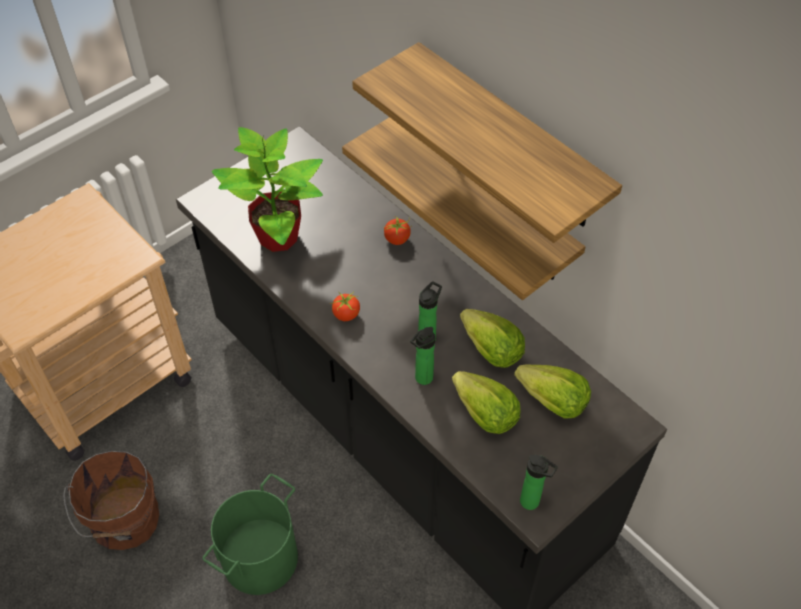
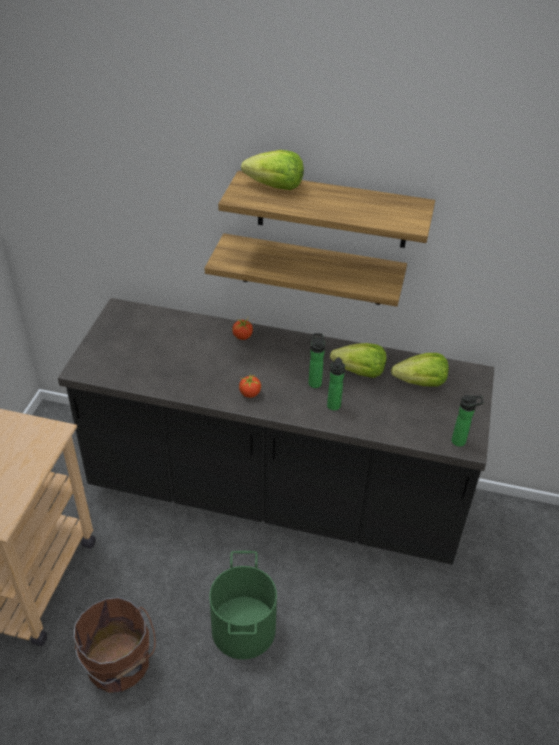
camera: 35 degrees left, 10 degrees down
(279, 237) = (160, 369): potted plant -> none
(484, 414) = (389, 408): lettuce -> lettuce (275, 186)

